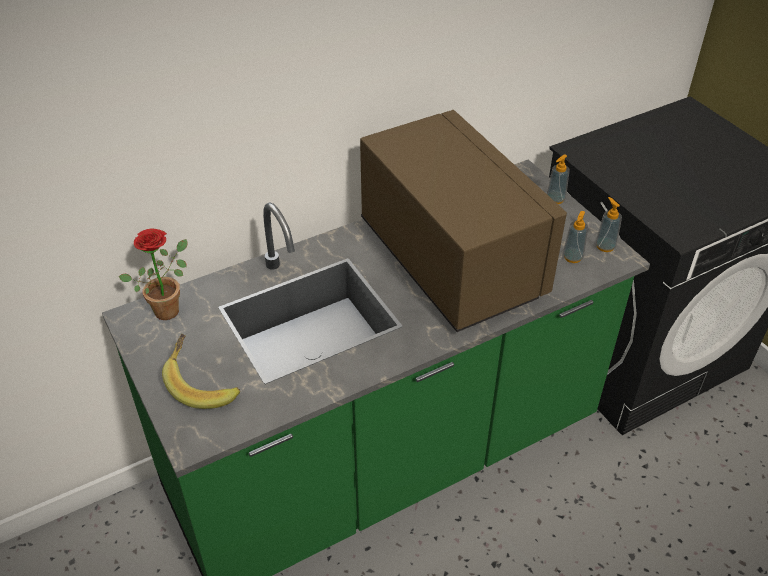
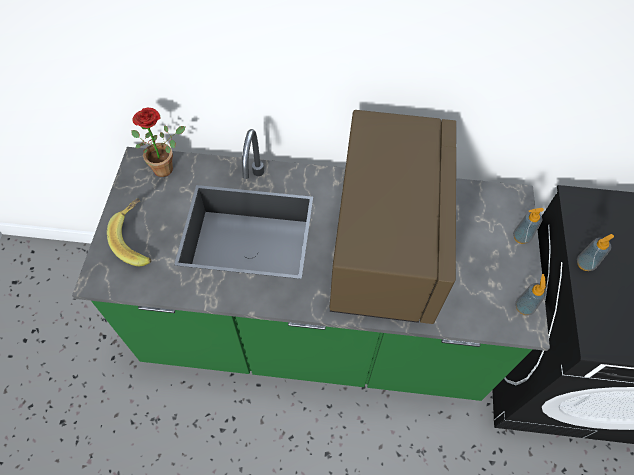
camera: 35 degrees right, 15 degrees up
(572, 257) = (486, 300): soap dispenser -> soap dispenser (585, 264)

